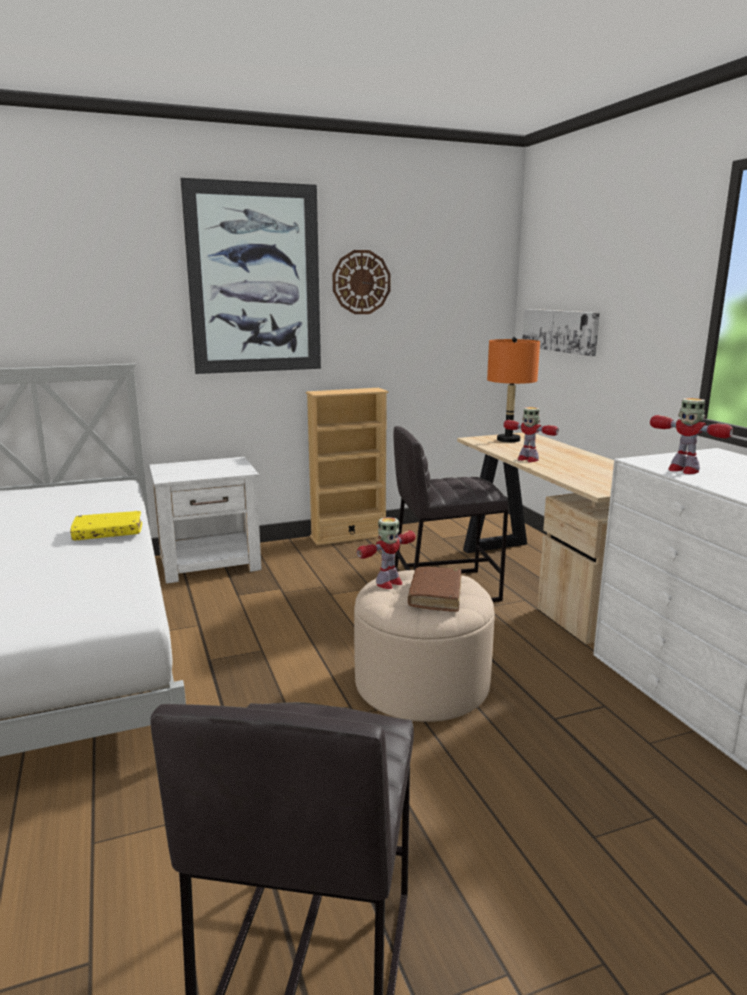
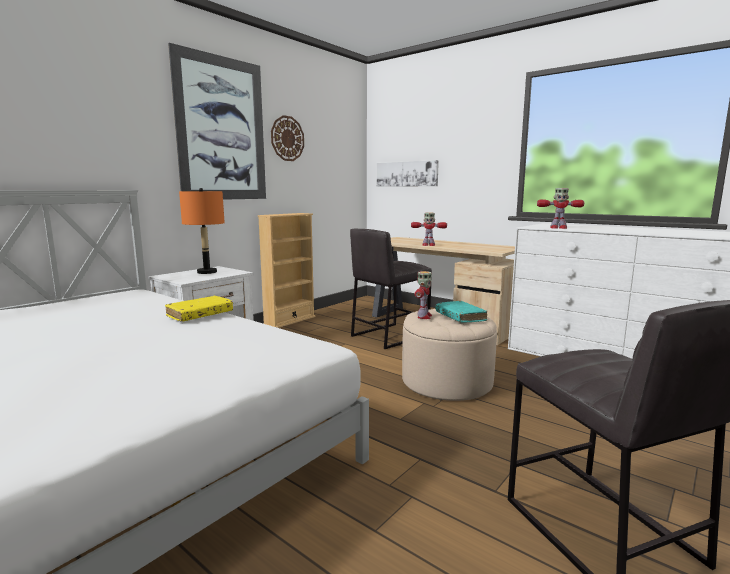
camera: 30 degrees left, 5 degrees down
(435, 596) = (460, 317): brown book -> turquoise book
(508, 440) = (396, 240): orange table lamp -> orange table lamp (207, 272)

